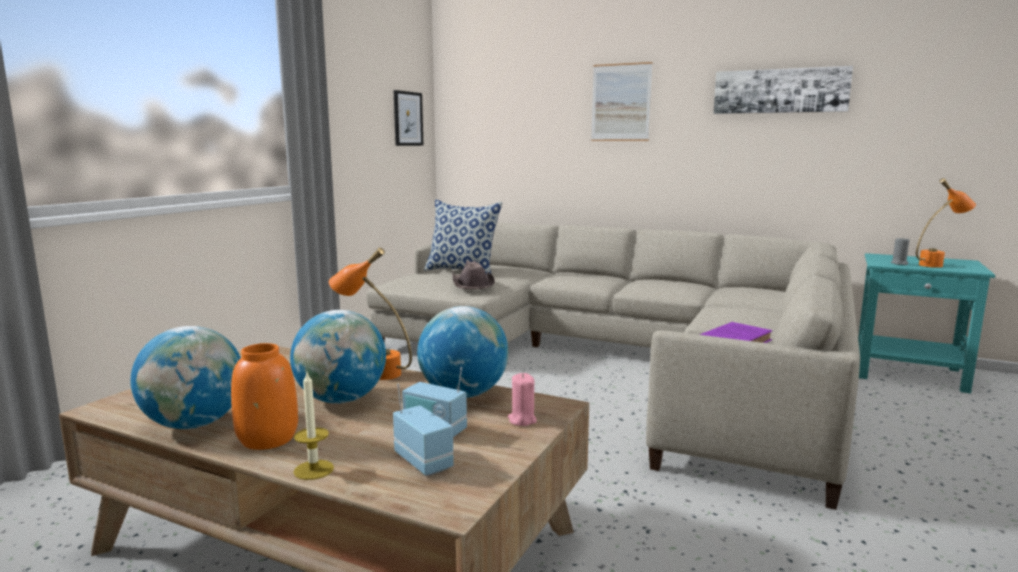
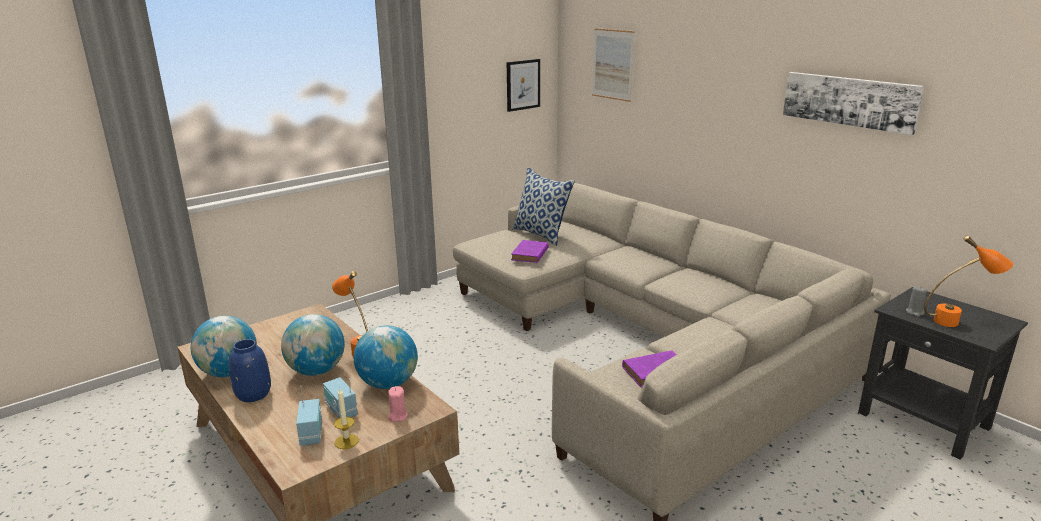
camera: 25 degrees right, 10 degrees up
(267, 439) = (253, 394): orange vase -> blue vase
(313, 470) = (255, 424): candle -> candle (346, 441)
(471, 284) = (529, 254): brown hat -> purple book
(621, 102) = (704, 89): picture -> picture (612, 64)
(910, 374) = (924, 421): turquoise side table -> black side table

